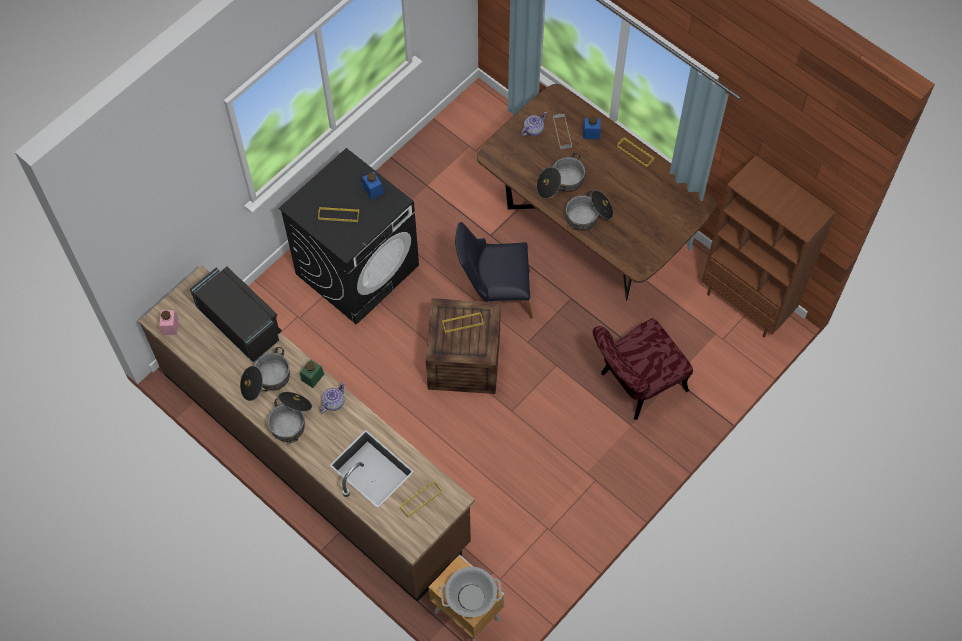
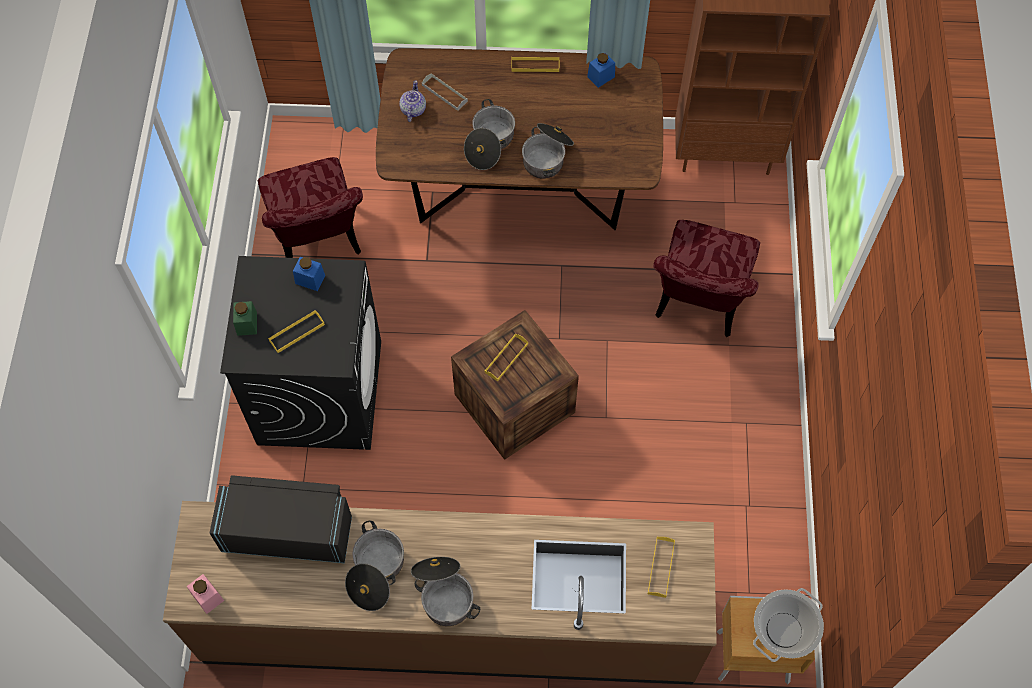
camera: 40 degrees left, 0 degrees up
(312, 377) = (424, 528): green jar -> green jar (247, 324)
(333, 402) = (472, 538): teapot -> none
(436, 177) = (318, 242): none -> red chair
(494, 294) = (483, 315): black chair -> none
(591, 133) = (474, 75): blue jar -> blue jar (601, 77)

